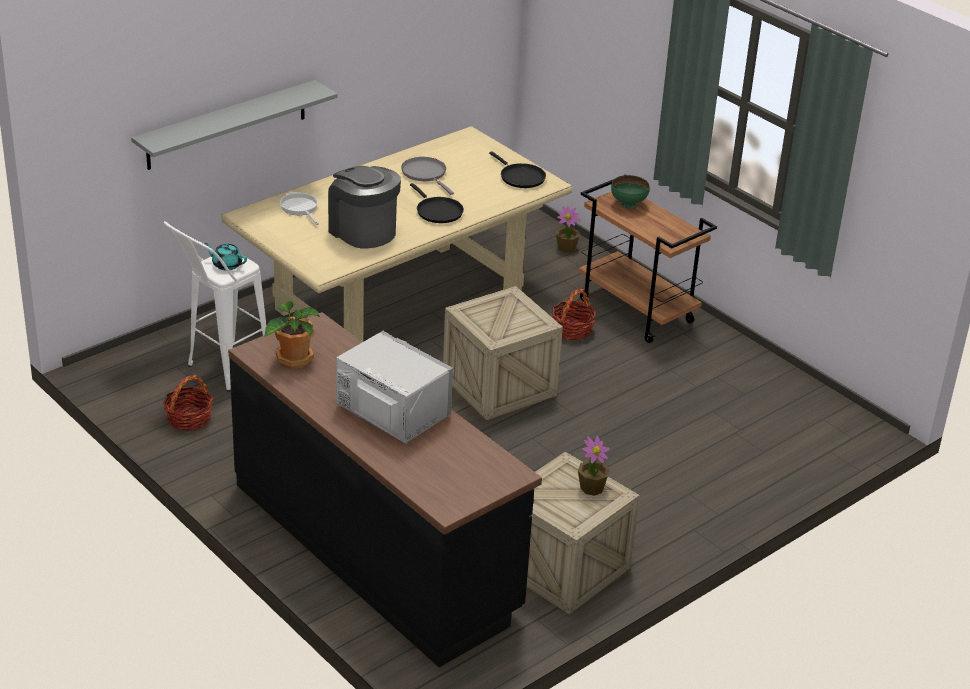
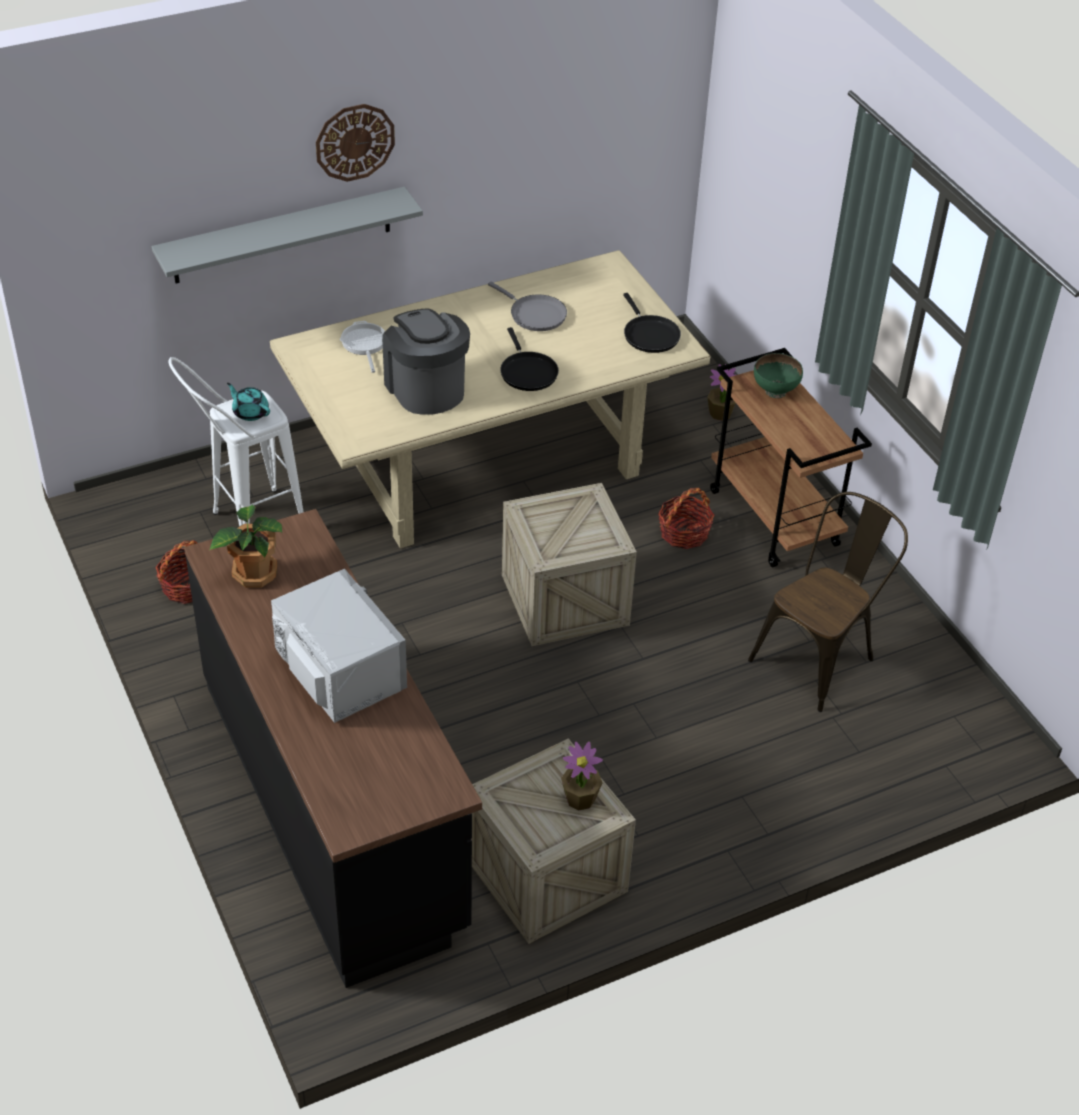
camera: 15 degrees right, 10 degrees up
(280, 43) = (354, 142): none -> wall clock
(425, 174) = (535, 314): grey frying pan -> grey frying pan turned 150 degrees clockwise
(709, 395) = (820, 657): none -> brown chair

